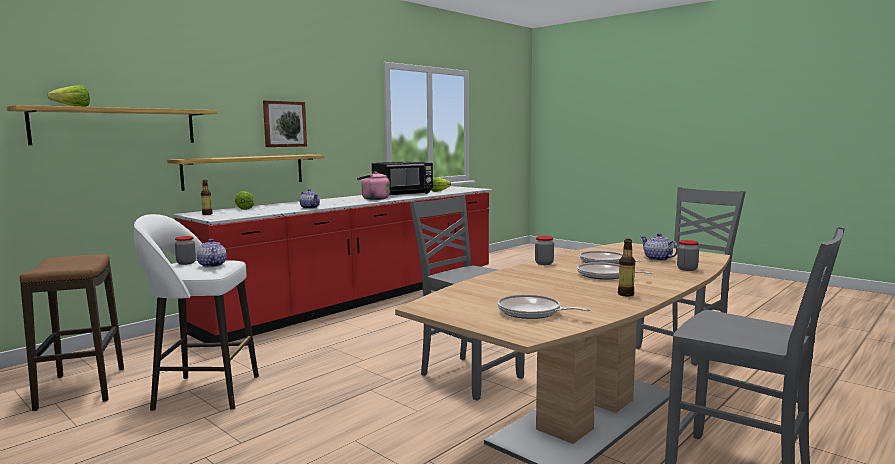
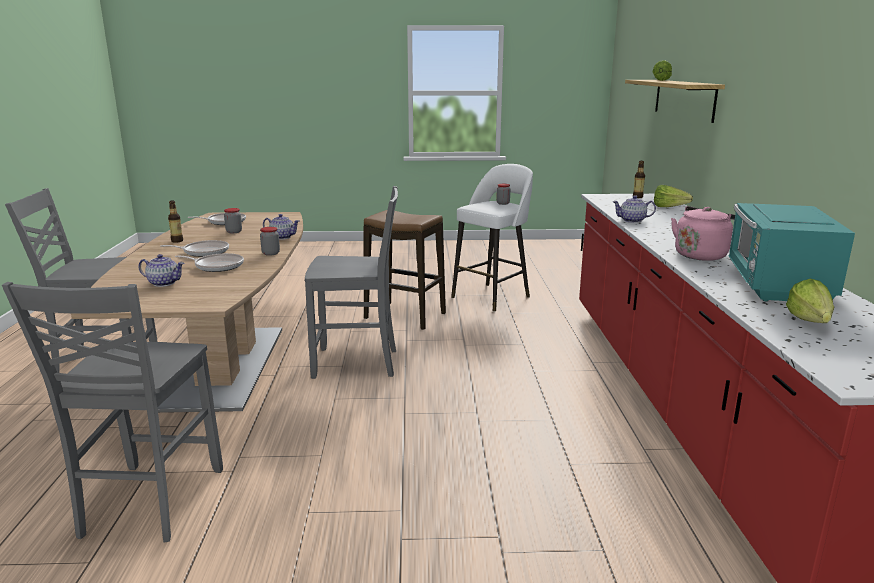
camera: 135 degrees right, 10 degrees up
(81, 388) = (554, 278): stool -> stool (405, 316)
(212, 265) = (482, 205): teapot -> teapot (282, 237)
(245, 171) = (737, 170): shelf -> none
(284, 124) = (784, 107): picture -> none
(403, 194) = (776, 286): black microwave -> turquoise microwave
(687, 269) = (130, 274): jar -> jar (234, 232)

